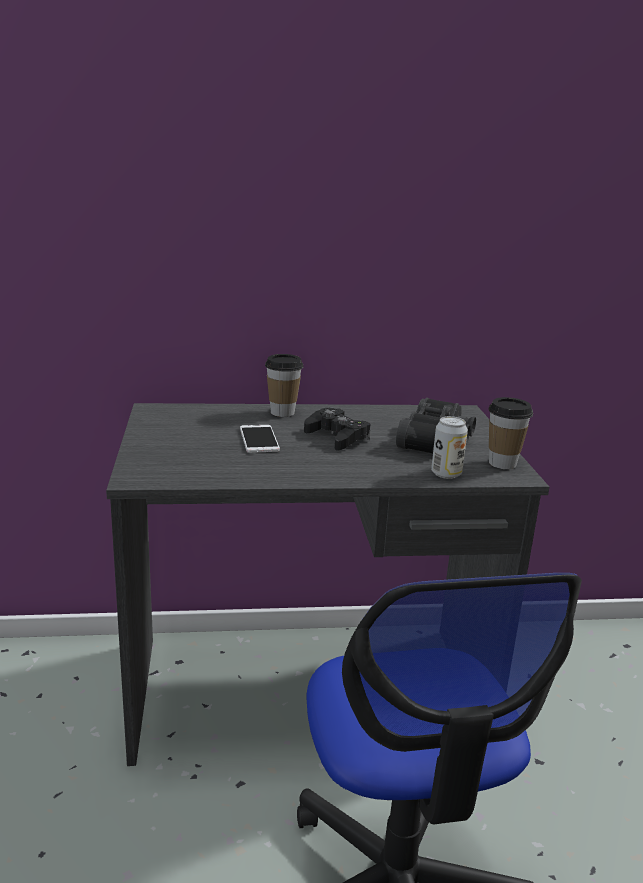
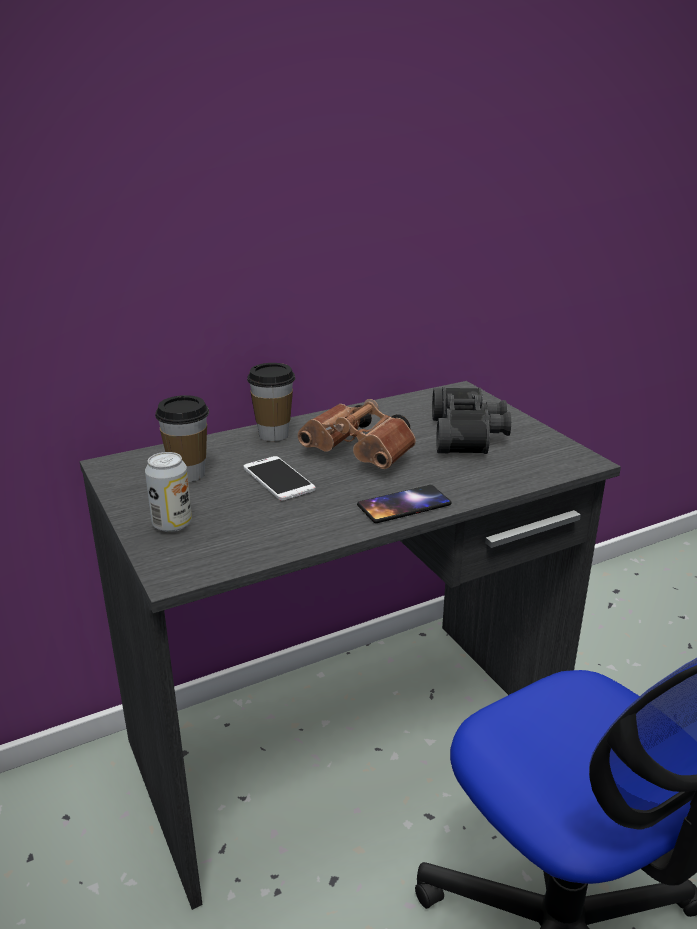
camera: 20 degrees left, 5 degrees up
(336, 474) = (404, 505): none -> phone
(337, 437) = (362, 455): black game controller -> brown binoculars
(446, 474) = (514, 476): can -> can (172, 524)
(502, 463) = (555, 449): cup -> cup (188, 474)

